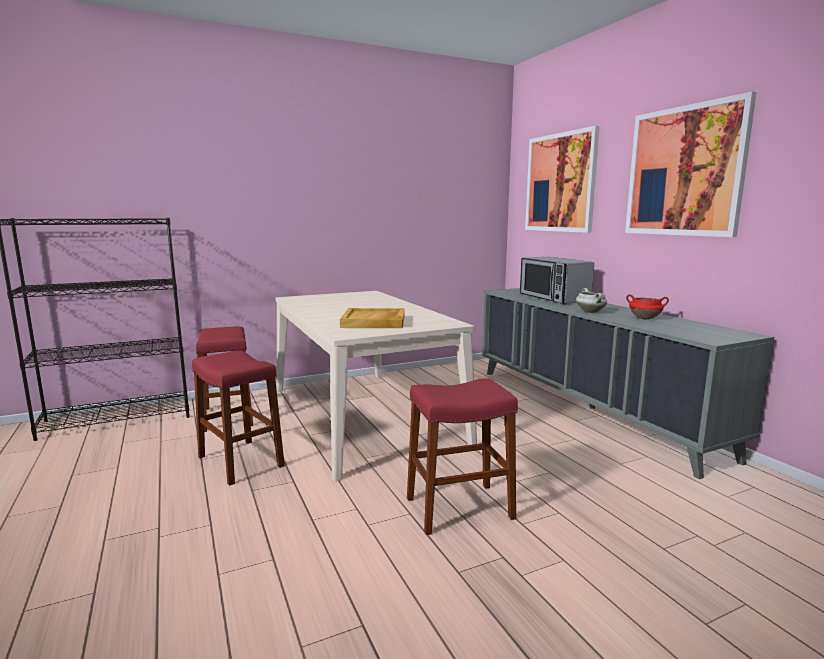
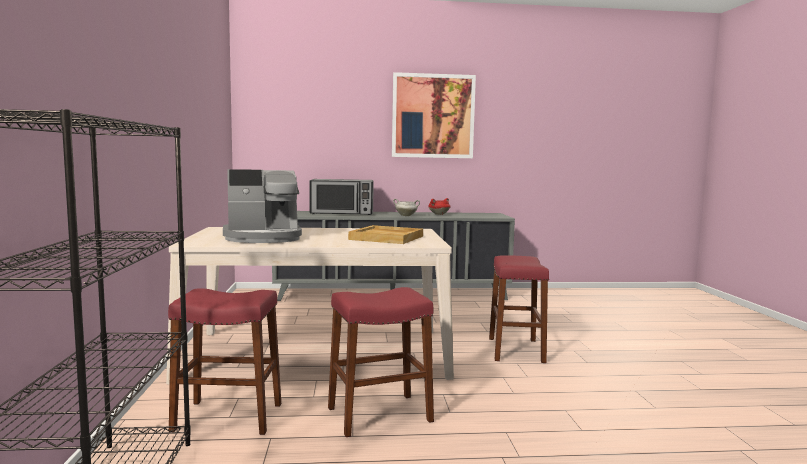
camera: 70 degrees left, 5 degrees down
(333, 303) = (263, 238): none -> coffee machine
(560, 183) = (311, 114): picture -> none

